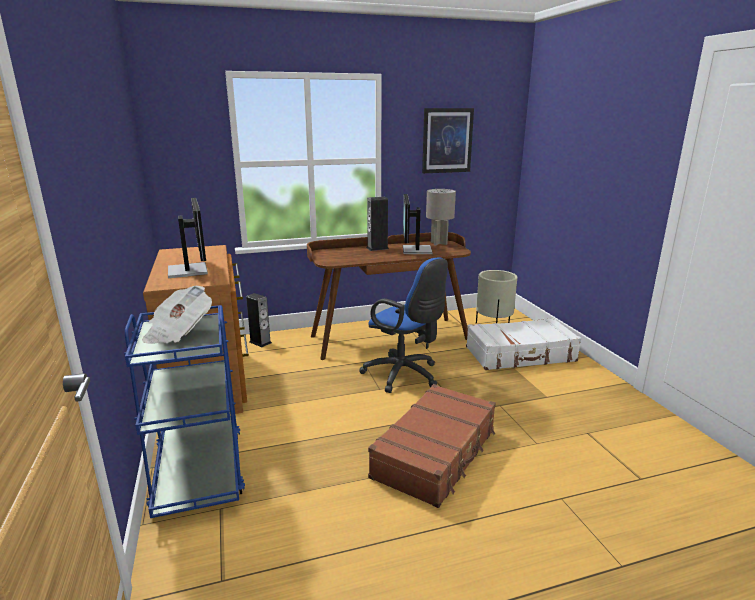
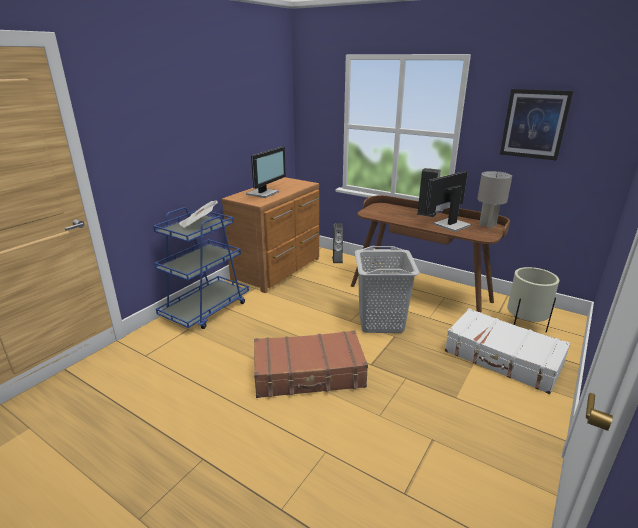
camera: 50 degrees right, 5 degrees up
(405, 376) = (380, 322): blue office chair -> grey laundry basket

